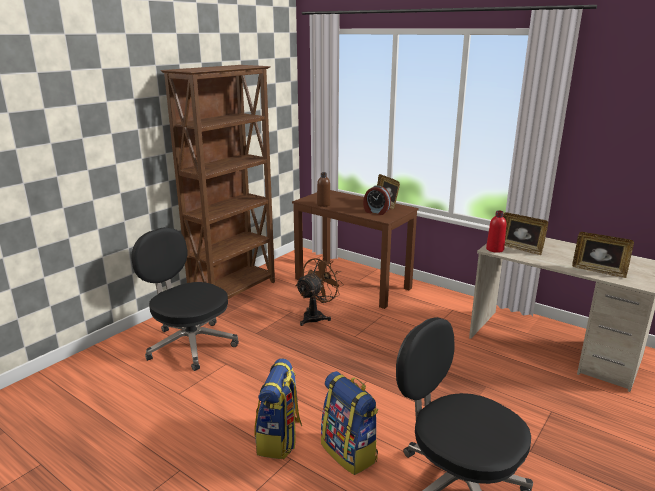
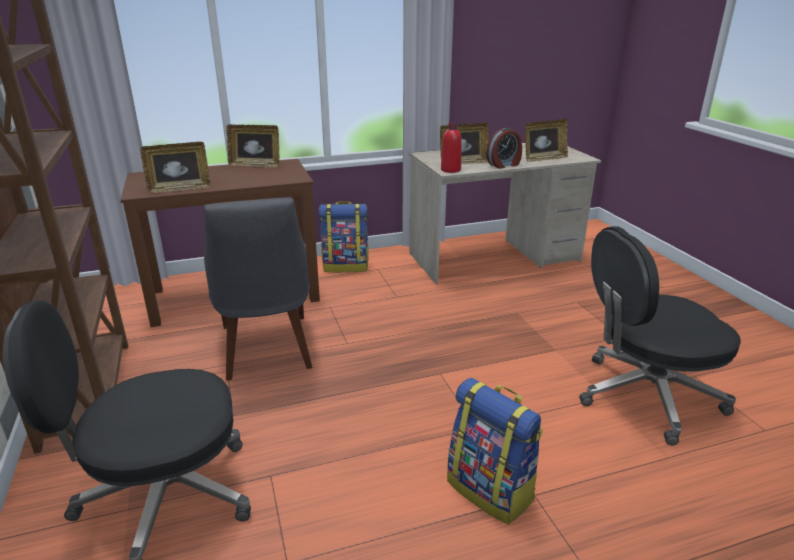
camera: 55 degrees left, 5 degrees up
(317, 316) = (266, 349): brown fan -> grey chair
(323, 204) = (180, 189): brown bottle -> picture frame
(350, 452) = (554, 441): backpack -> backpack (346, 266)
(376, 212) = (267, 175): alarm clock -> alarm clock (504, 165)

